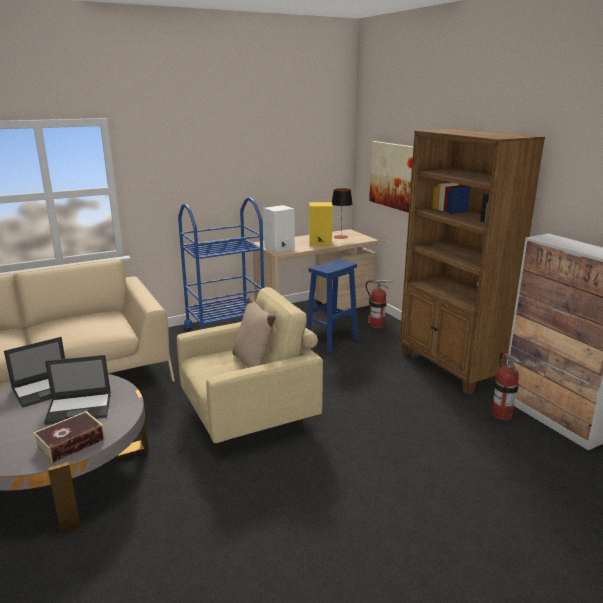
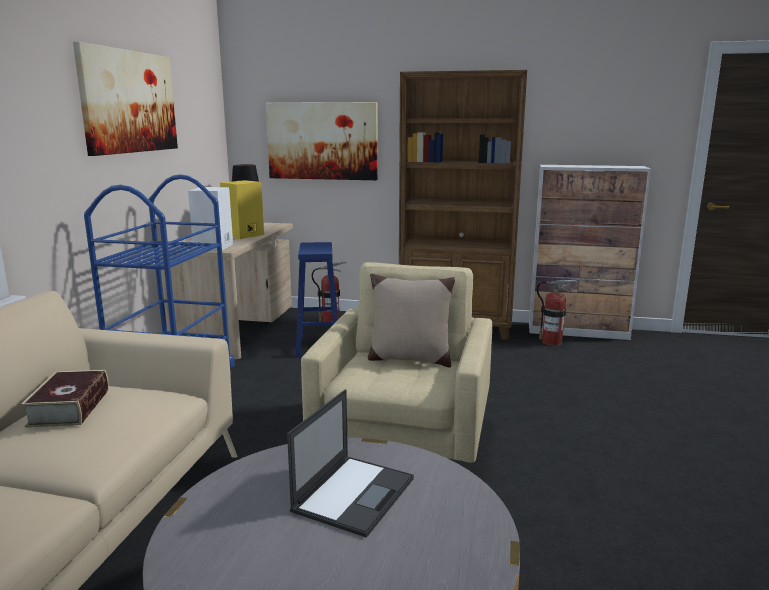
camera: 50 degrees left, 5 degrees down
(46, 389) = (238, 509): laptop -> none
(71, 443) = (458, 526): book -> book (70, 407)
(238, 146) = (129, 102): none -> picture

